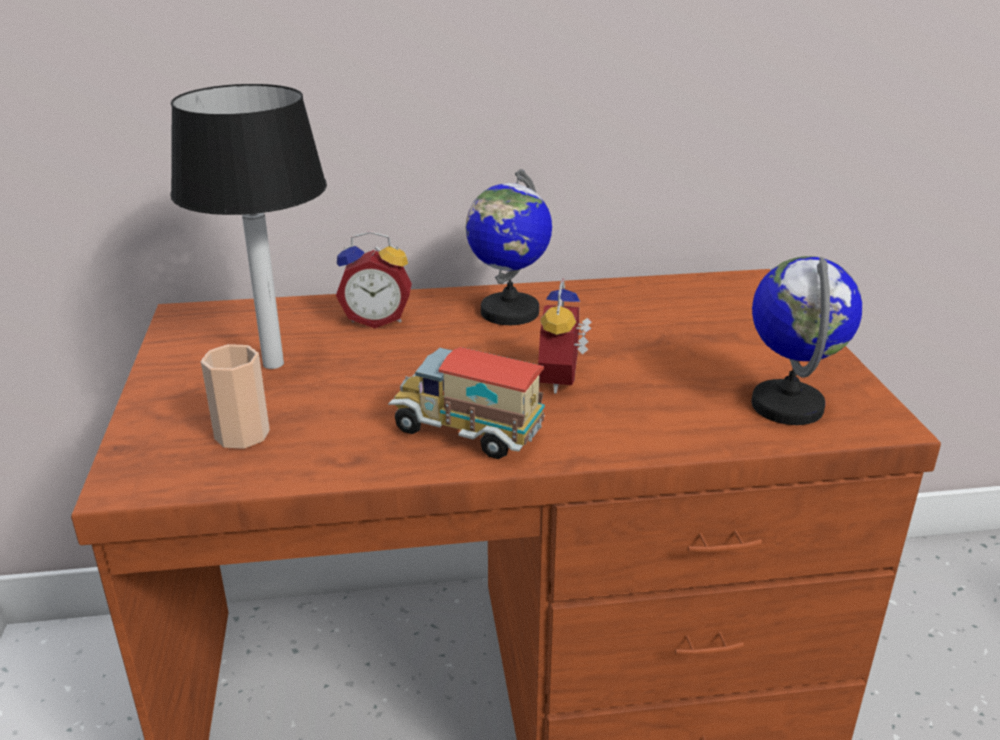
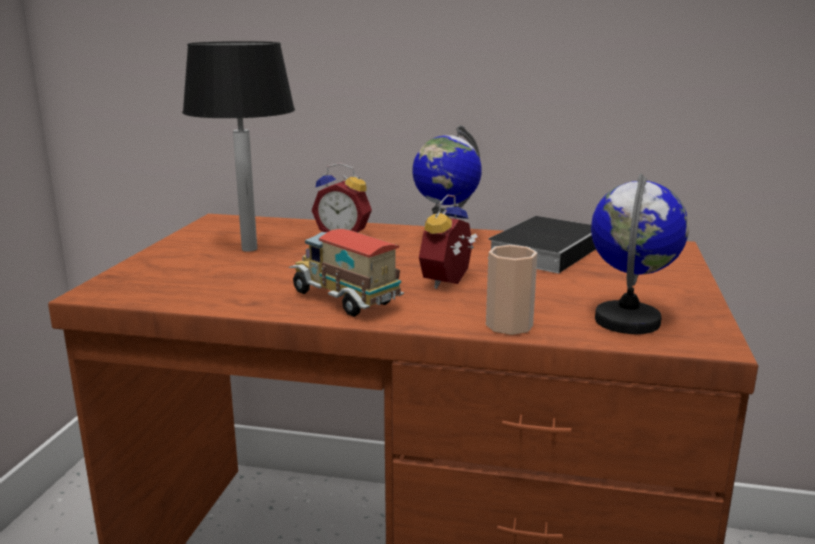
camera: 20 degrees right, 10 degrees down
(242, 434) = (191, 280): cup -> cup (509, 325)
(630, 308) = (546, 250): none -> book

